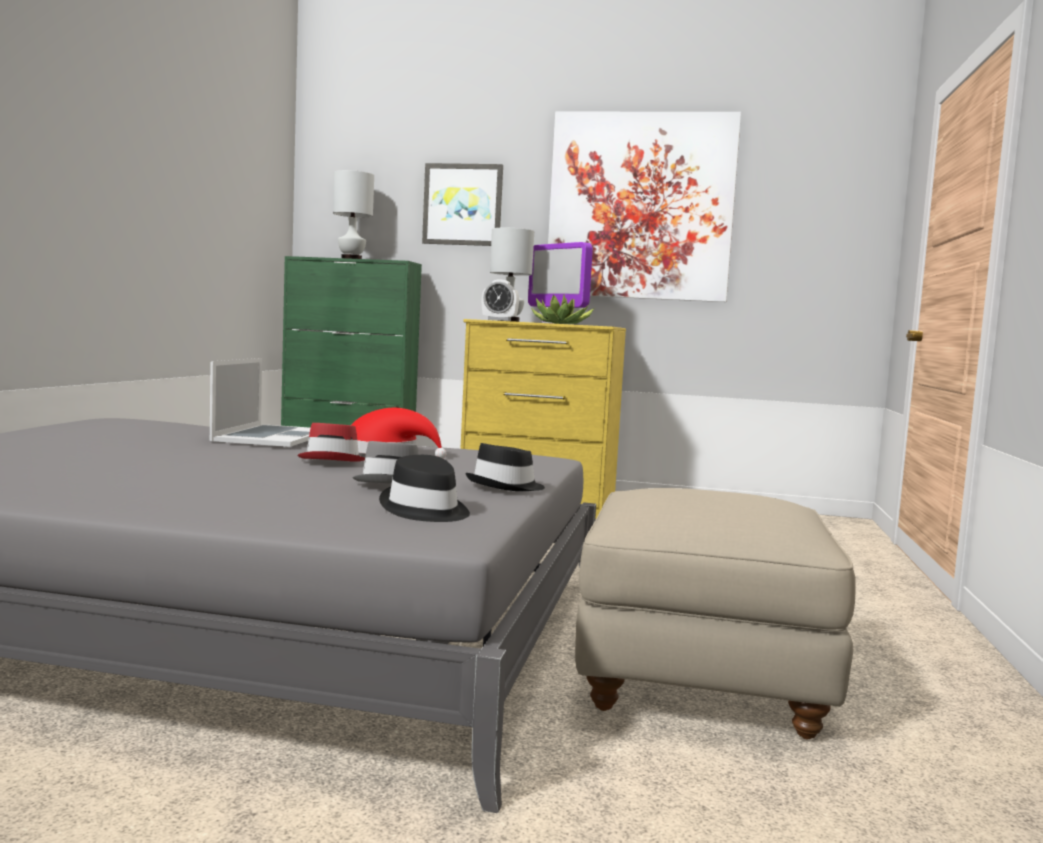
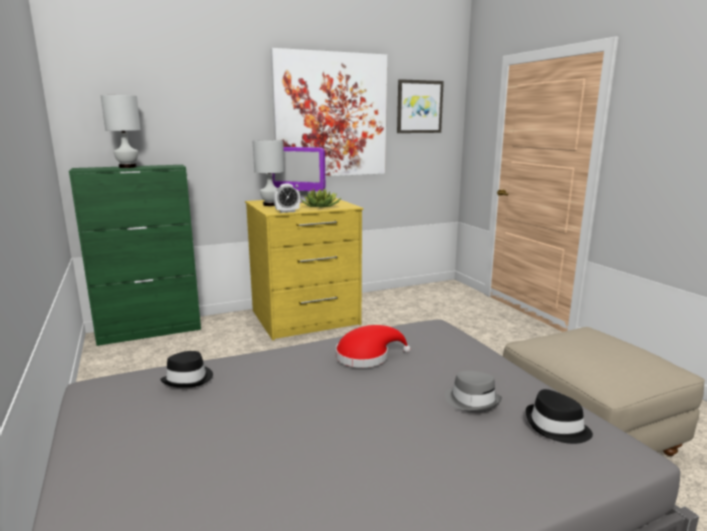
camera: 35 degrees left, 10 degrees up
(271, 437) = (267, 366): laptop -> none
(334, 460) = (383, 385): red hat -> none
(463, 205) = (207, 116): picture -> picture (419, 107)
(506, 487) = (509, 374): black hat -> black hat (189, 379)

